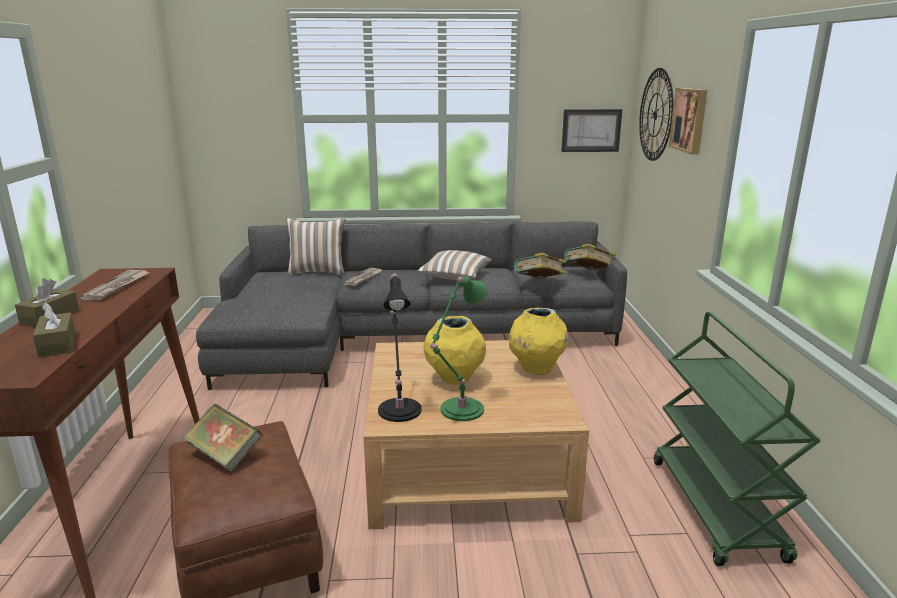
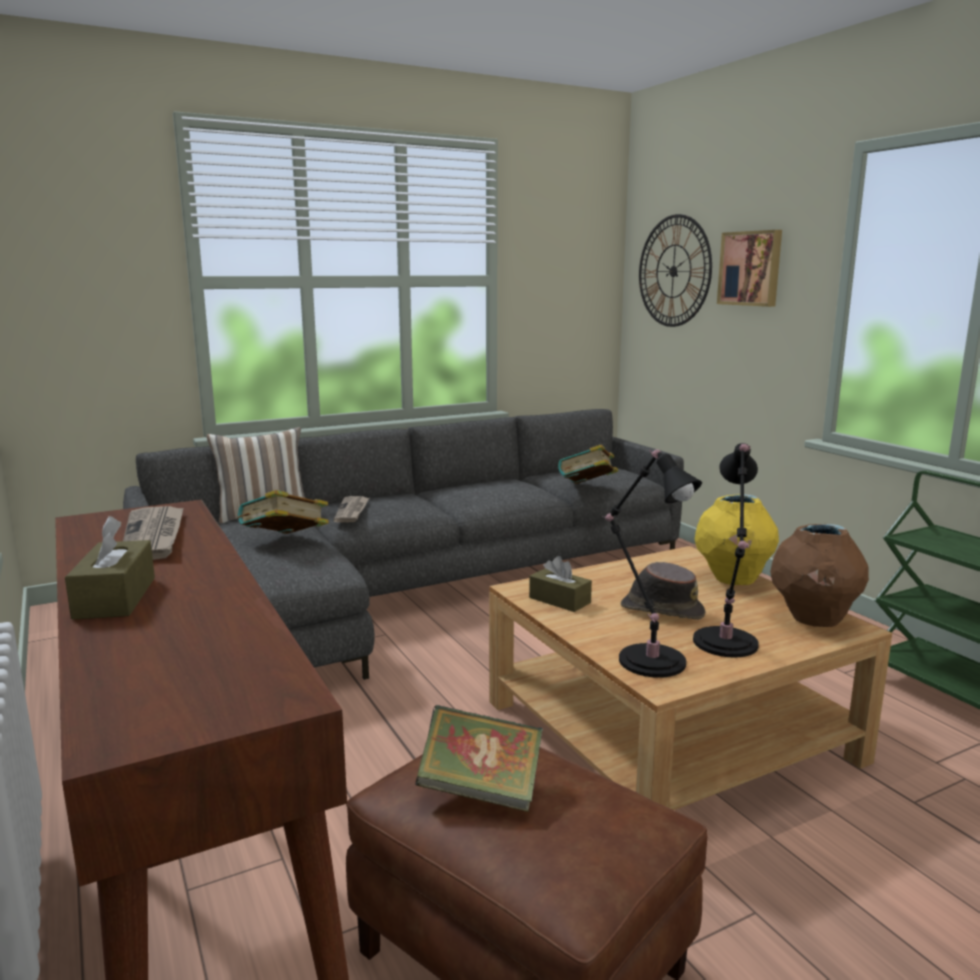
camera: 25 degrees left, 5 degrees down
(57, 344) = (231, 634): brown tissue box -> brown tissue box (559, 600)
(455, 277) = (474, 495): pillow -> none
(455, 380) = (661, 610): yellow vase -> brown hat
(459, 411) = (725, 645): green table lamp -> black table lamp
(546, 408) = (813, 619): none -> brown vase
(588, 274) = (626, 472): book -> book (284, 542)
(591, 130) = (580, 296): picture -> none

